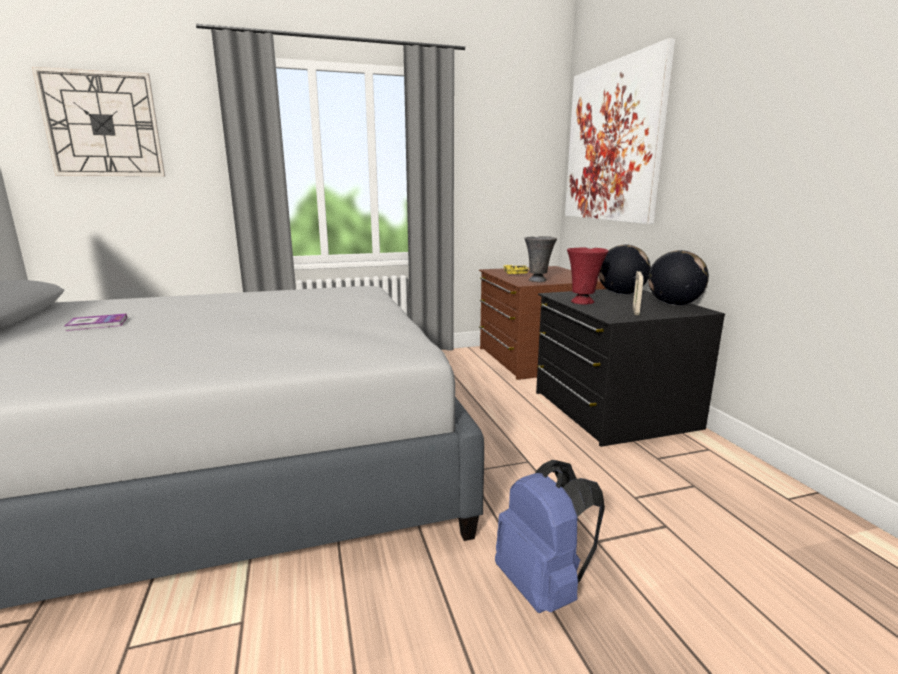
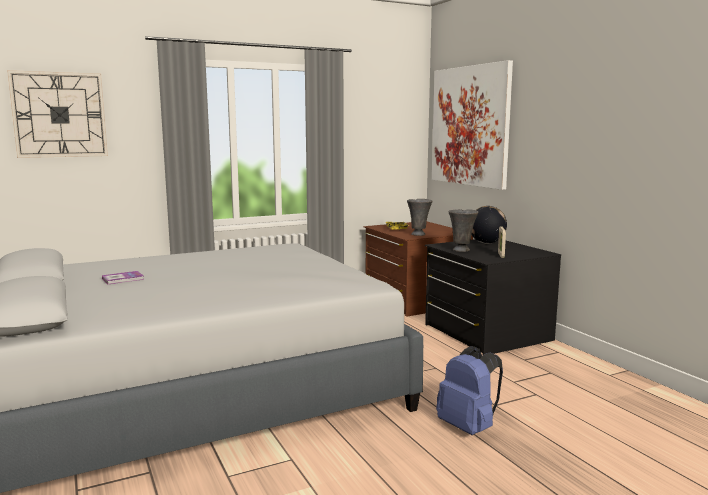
camera: 10 degrees left, 5 degrees down
(583, 302) = (462, 250): red vase -> grey vase
(674, 304) = (526, 249): globe -> none

